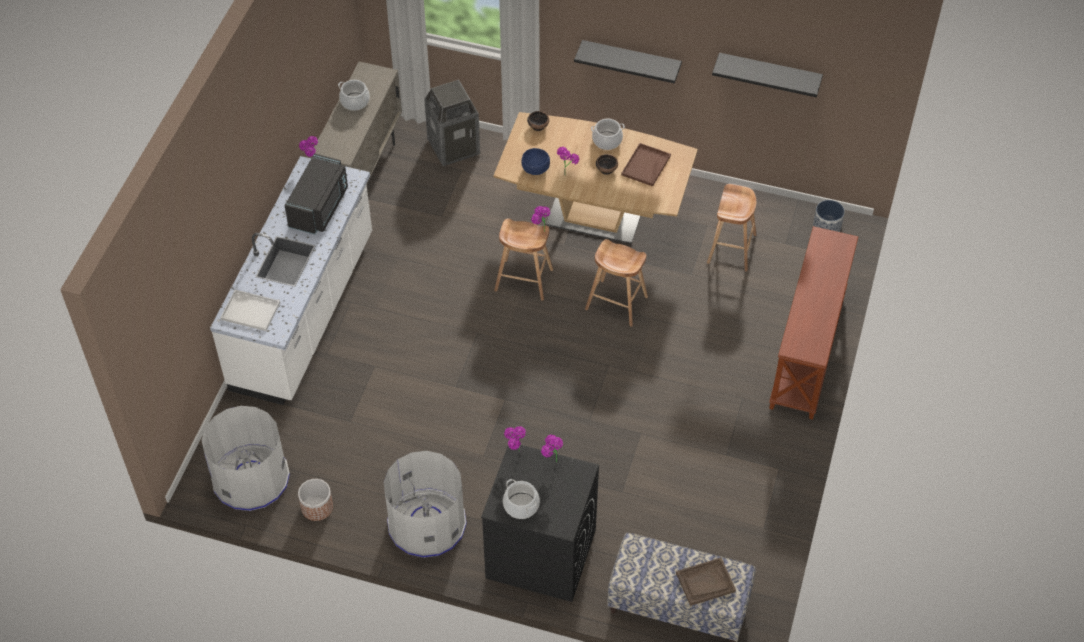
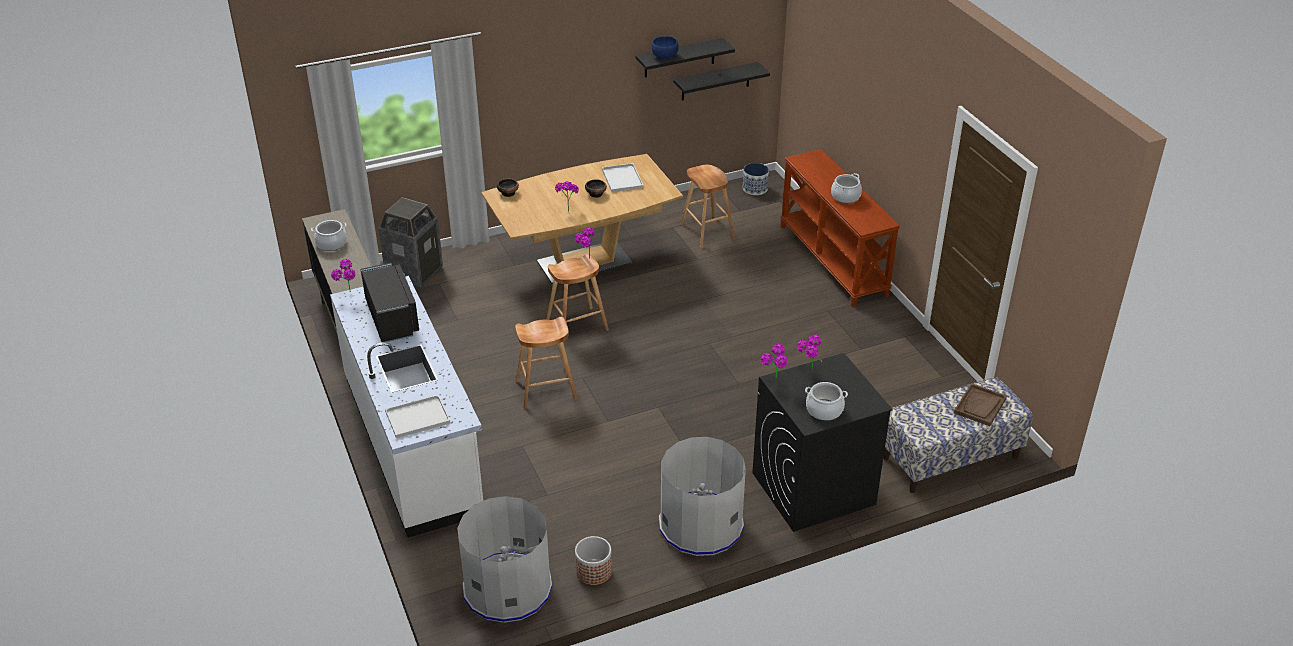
camera: 40 degrees left, 15 degrees down
(536, 169) = (540, 218): blue bowl -> blue bowl (665, 56)
(607, 140) = (574, 178): cooking pot -> cooking pot (845, 197)
(616, 303) = (666, 303): brown stool -> brown stool (546, 390)
(631, 60) = (559, 100): black shelf -> black shelf (715, 81)
(646, 164) = (621, 178): brown tray -> white tray

